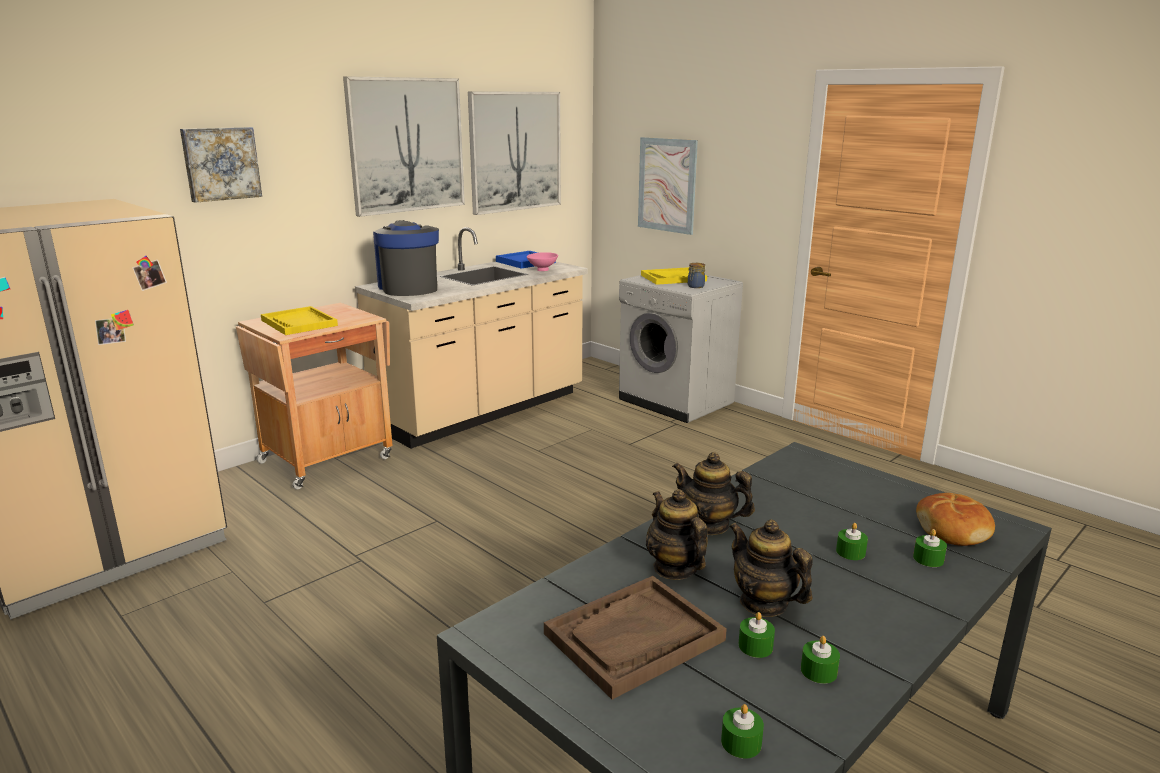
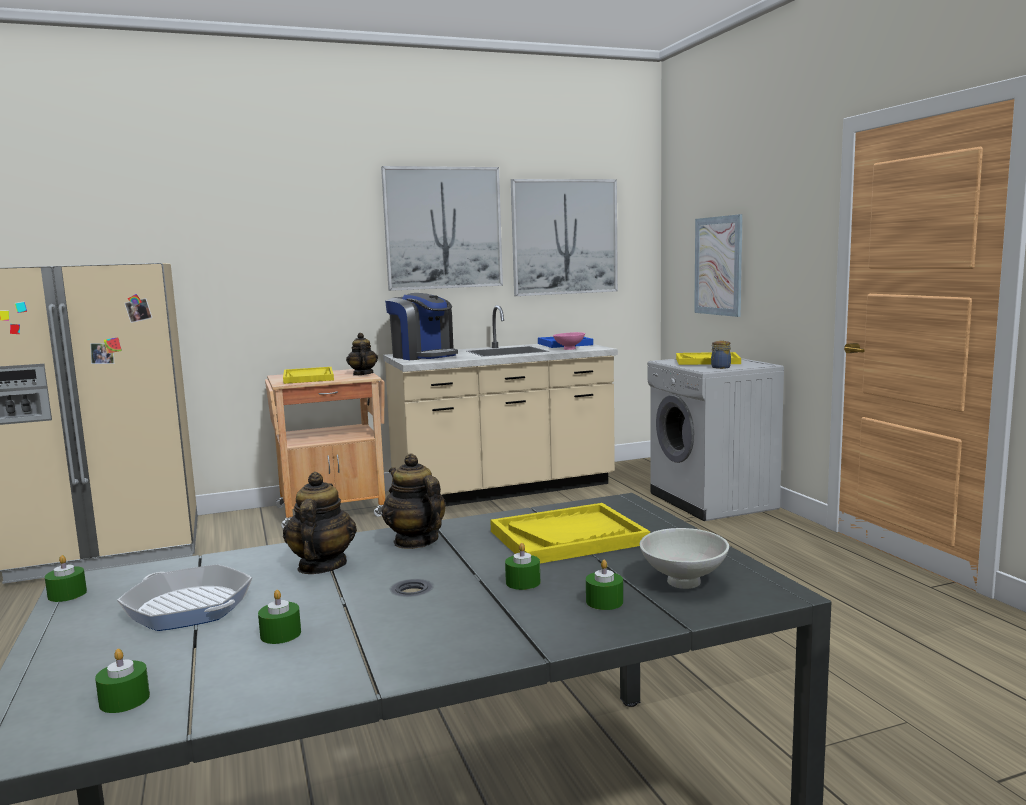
camera: 25 degrees right, 10 degrees down
(221, 163) = (264, 239): picture -> none
(408, 287) = (423, 356): coffee machine -> coffee machine turned 135 degrees clockwise
(634, 637) = (188, 606): brown tray -> frying pan
(764, 603) = (353, 605): teapot -> teapot (362, 374)
(817, 499) = (568, 537): none -> yellow tray
(818, 671) = (302, 665): green candle -> green candle (67, 594)
(953, 530) = (685, 583): bread -> white bowl

